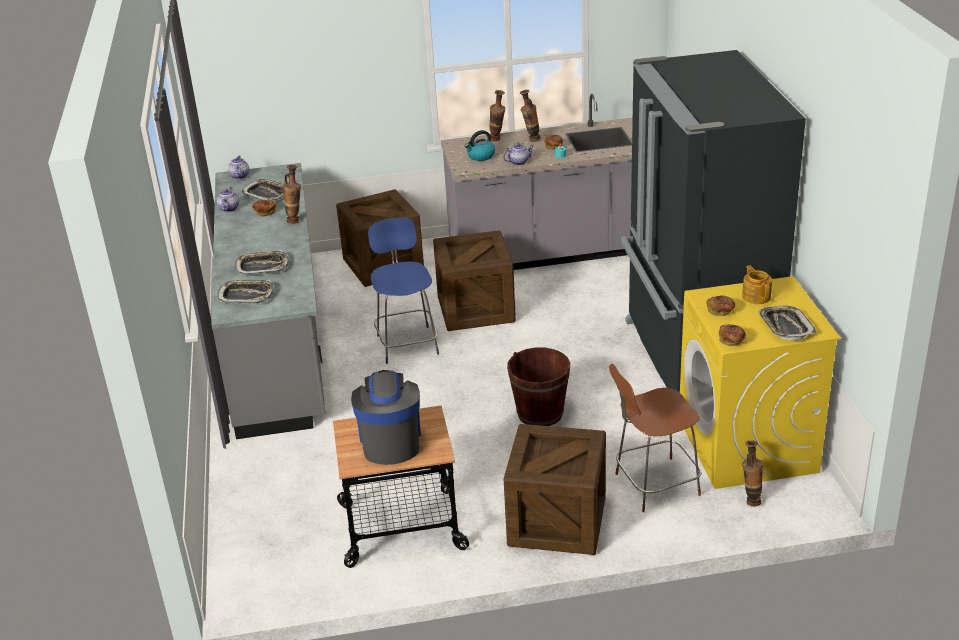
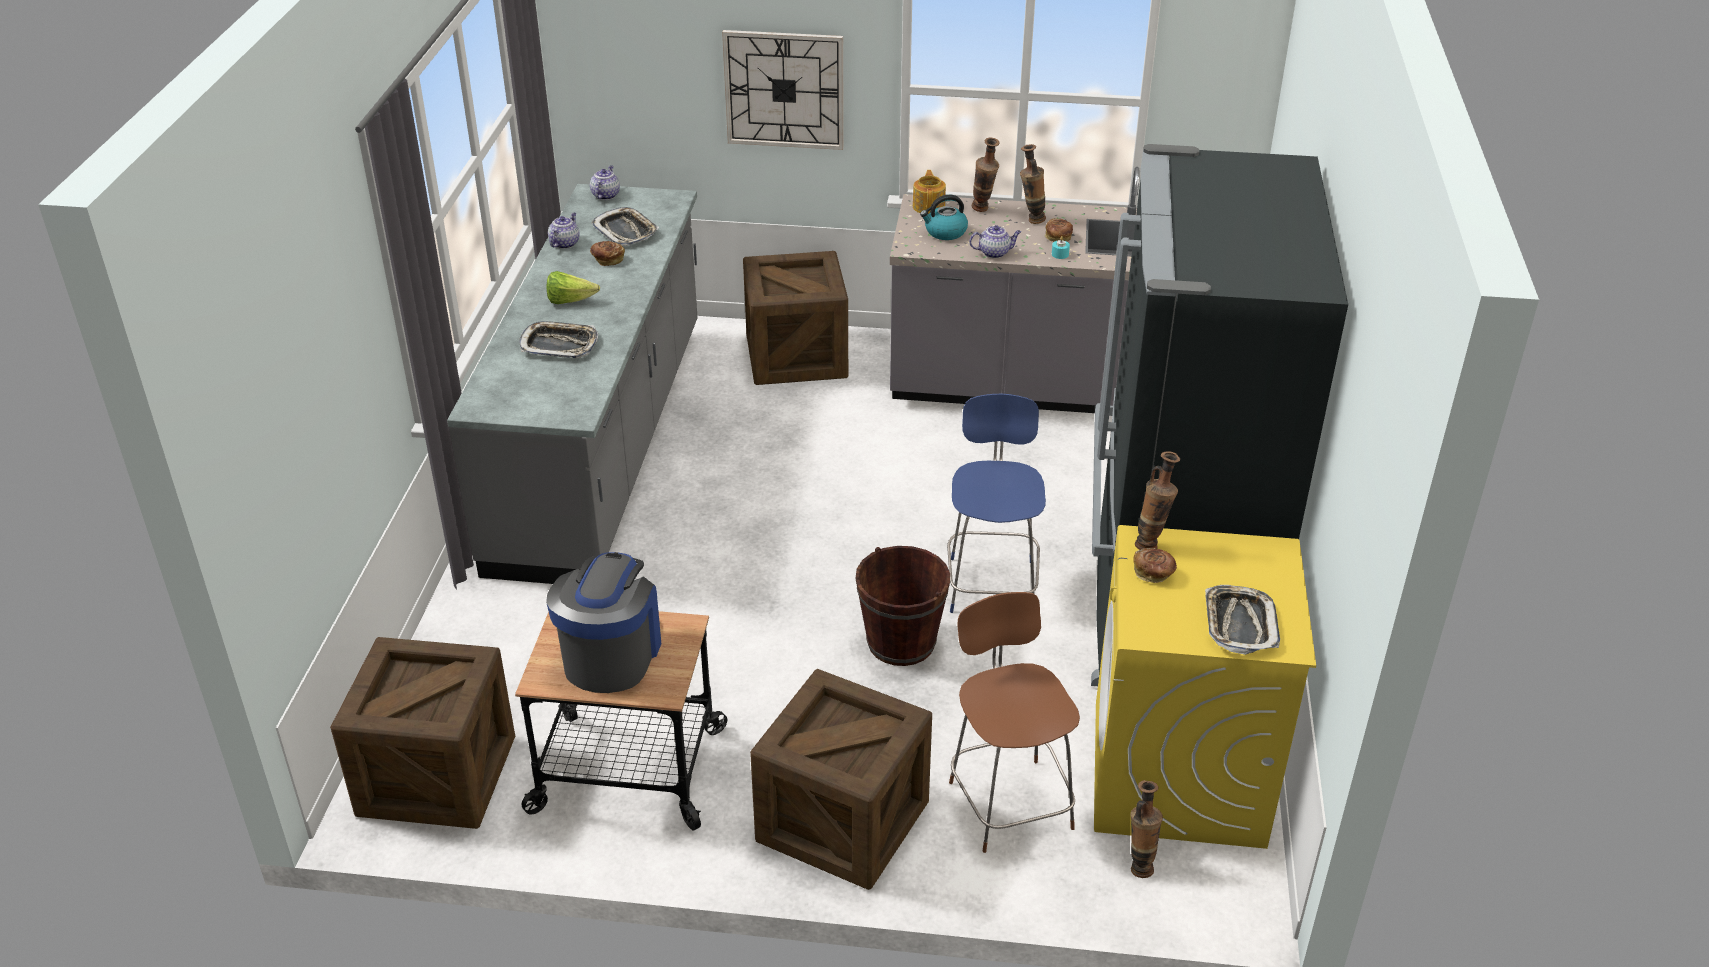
camera: 15 degrees right, 5 degrees up
(246, 295) = (514, 385): tray -> none
(254, 240) = (570, 301): none -> lettuce
(296, 220) = (641, 281): vase -> vase (1151, 544)
(350, 84) = (784, 89): none -> wall clock
(407, 343) = (771, 486): blue chair -> blue chair (992, 583)
(476, 309) = (890, 455): crate -> crate (437, 776)
(654, 485) = (1009, 801): brown chair -> brown chair turned 75 degrees clockwise
(731, 341) = (1143, 629): bread -> none
(756, 296) = (1222, 561): teapot -> teapot (929, 206)

